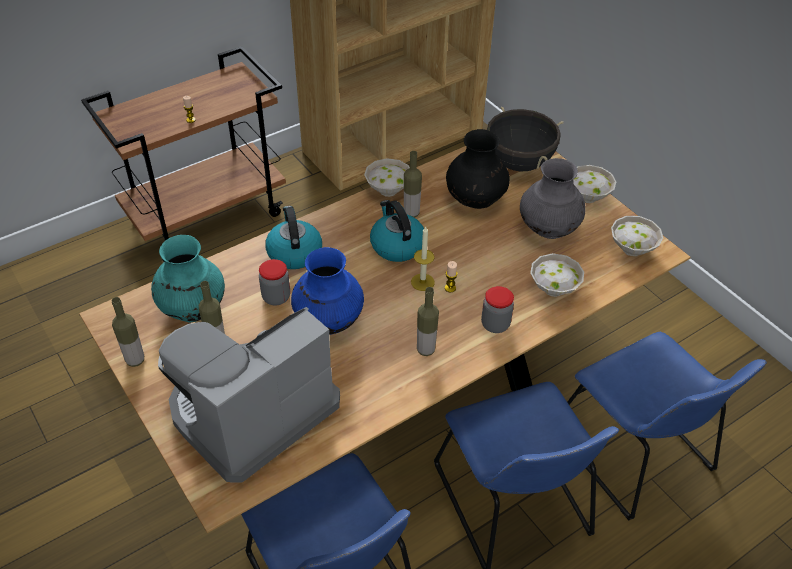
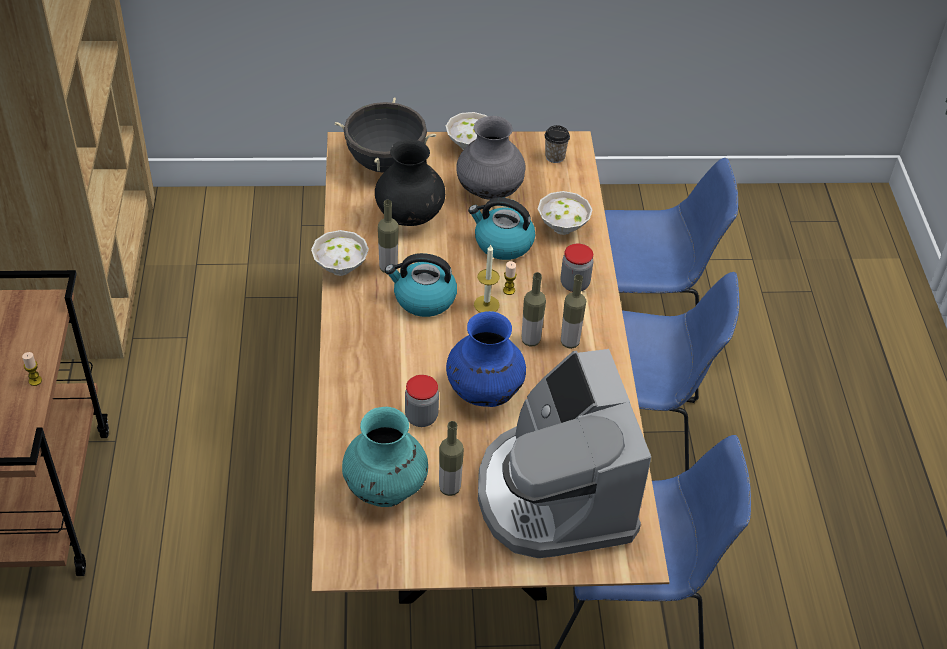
camera: 60 degrees left, 0 degrees up
(135, 360) = (421, 563): bottle -> bottle (530, 340)
(294, 252) = (369, 377): kettle -> kettle (502, 243)
(632, 249) = (555, 157): white bowl -> cup

